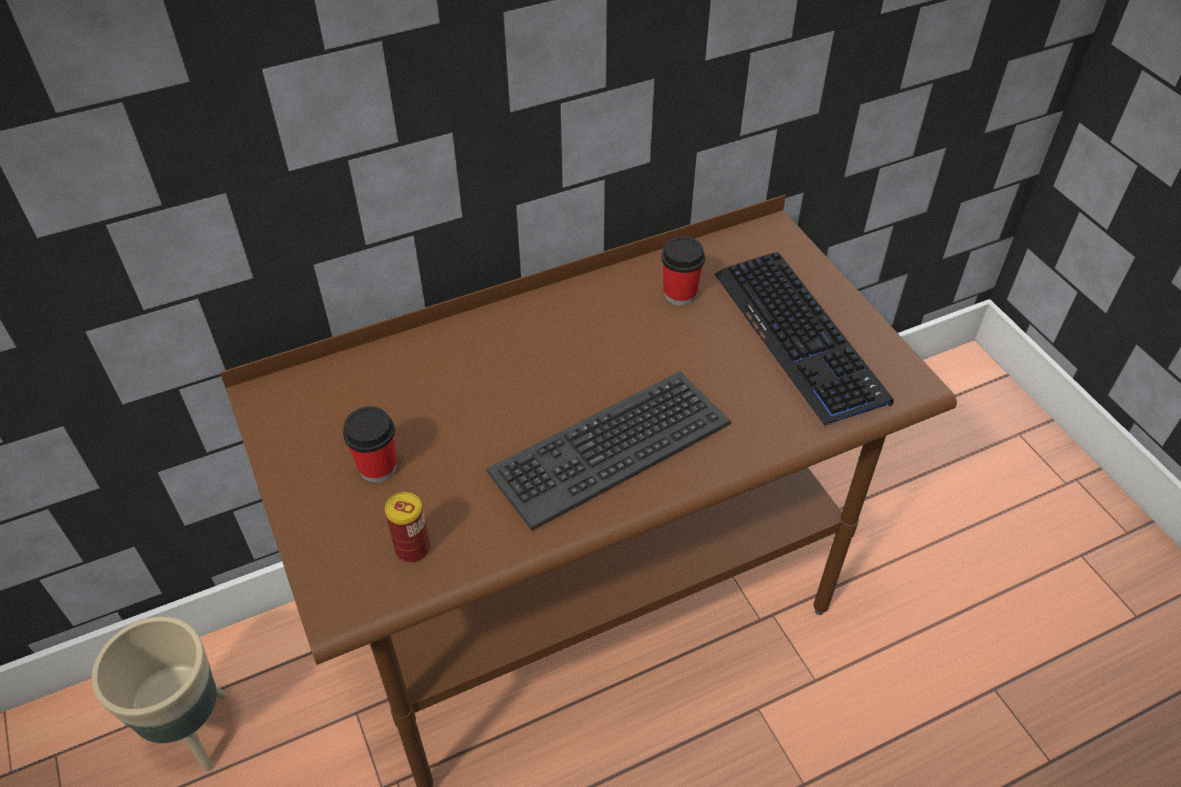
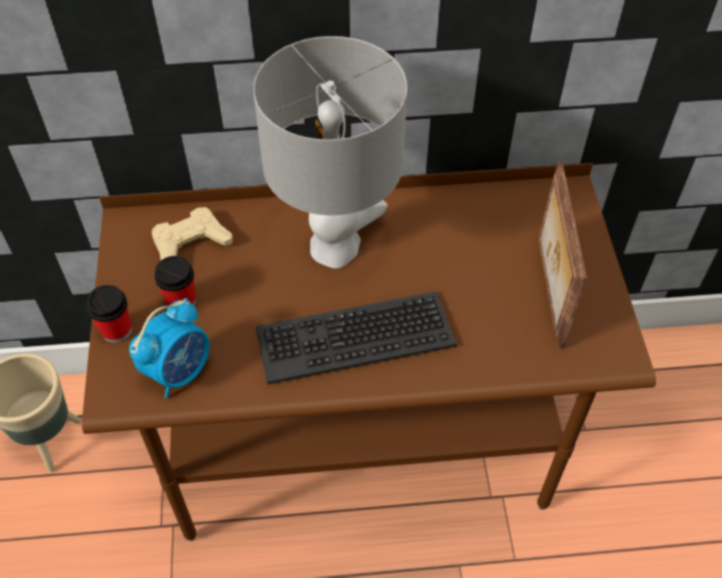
camera: 20 degrees right, 5 degrees up
(358, 397) = (190, 242): none -> beige game controller
(412, 548) = (179, 371): can -> alarm clock
(539, 355) = (336, 246): none -> grey table lamp
(679, 294) = (468, 226): cup -> cup (116, 330)
(799, 337) = (548, 290): keyboard -> picture frame

